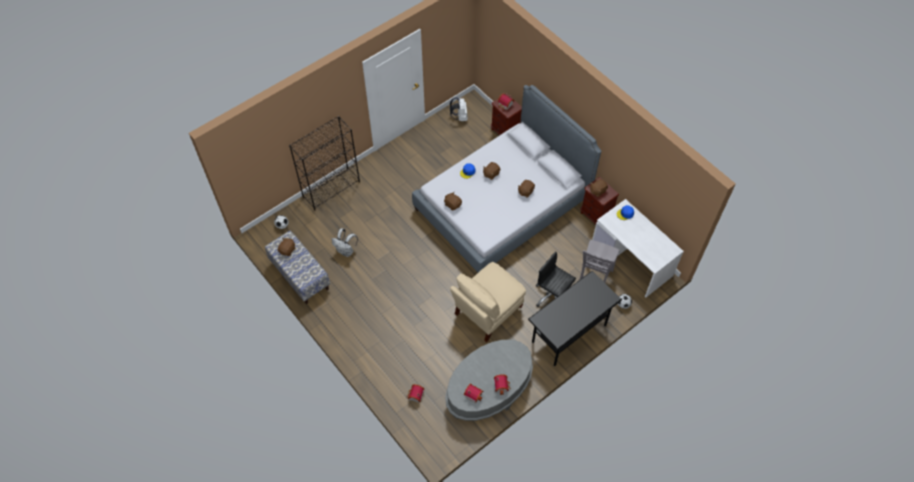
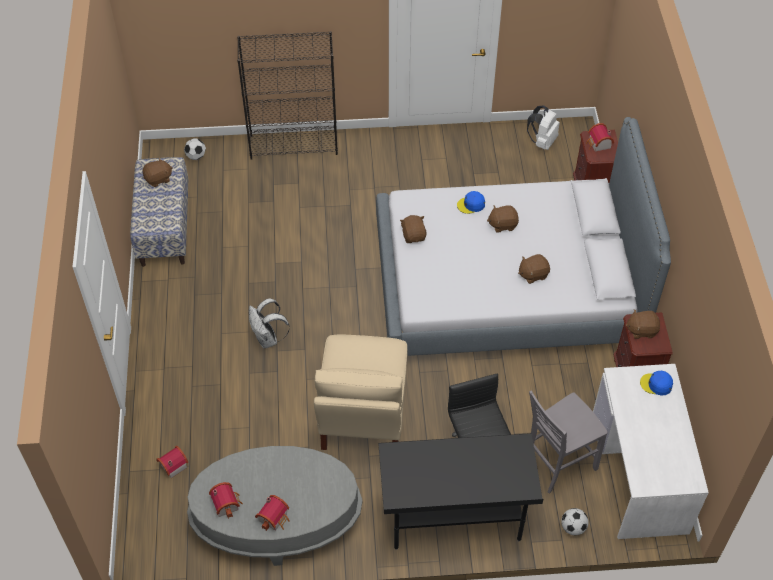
camera: 35 degrees right, 5 degrees down
(346, 251) = (246, 230): white backpack -> white backpack (268, 339)
(487, 312) = (363, 416): beige chair -> beige chair turned 75 degrees counterclockwise

